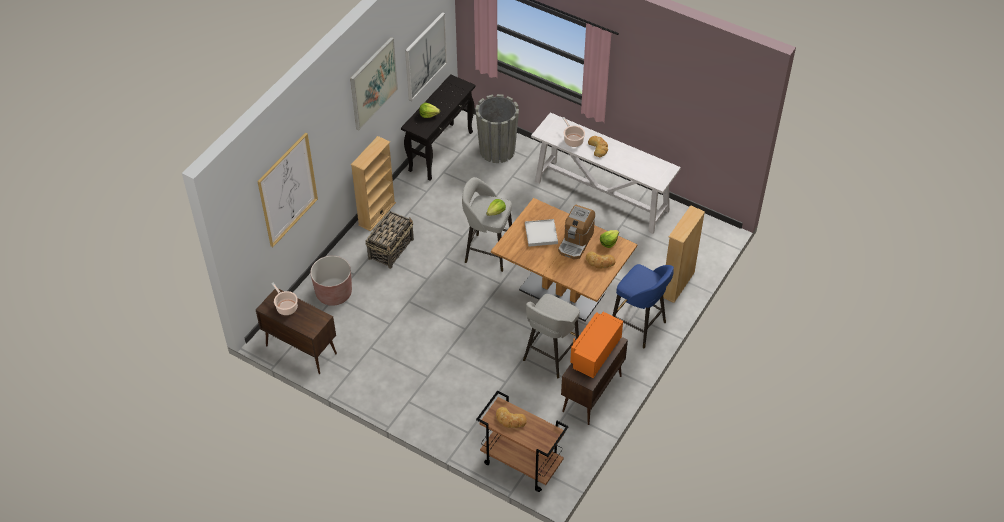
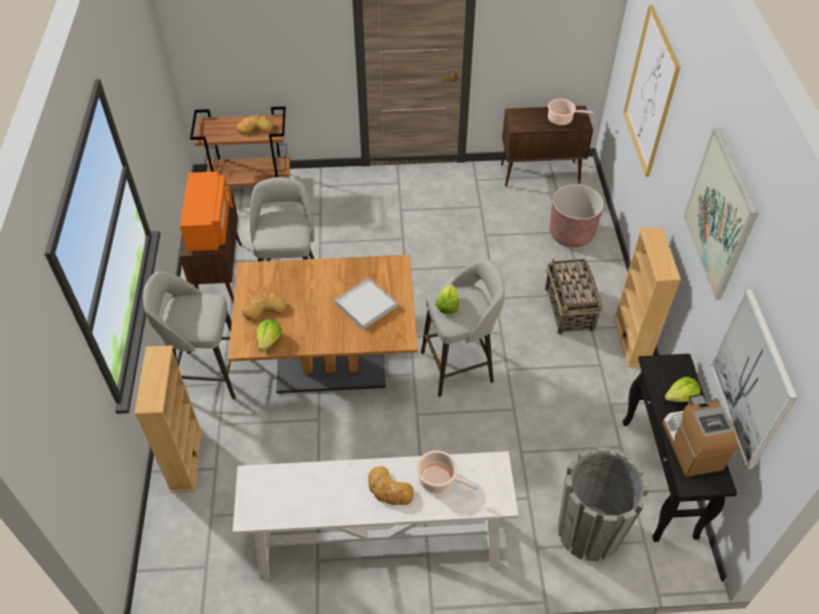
camera: 145 degrees right, 0 degrees up
(575, 242) = (313, 317): coffee machine -> coffee machine (691, 445)
(639, 326) = (208, 374): blue stool -> grey stool

